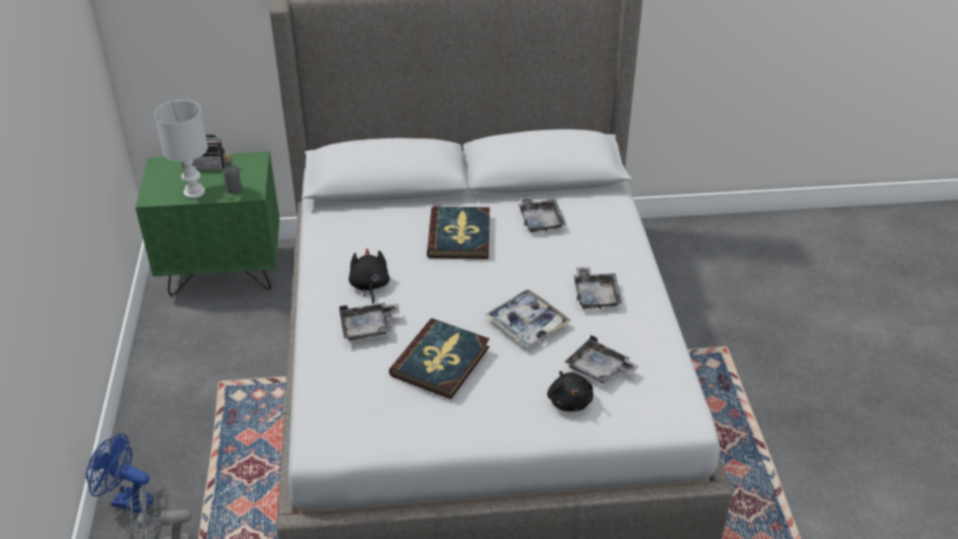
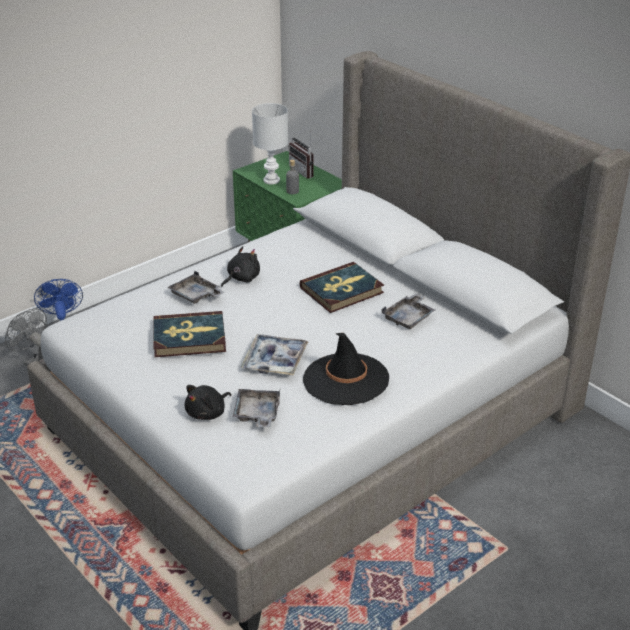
camera: 55 degrees right, 5 degrees down
(595, 295) = (345, 379): grey tray -> black hat

